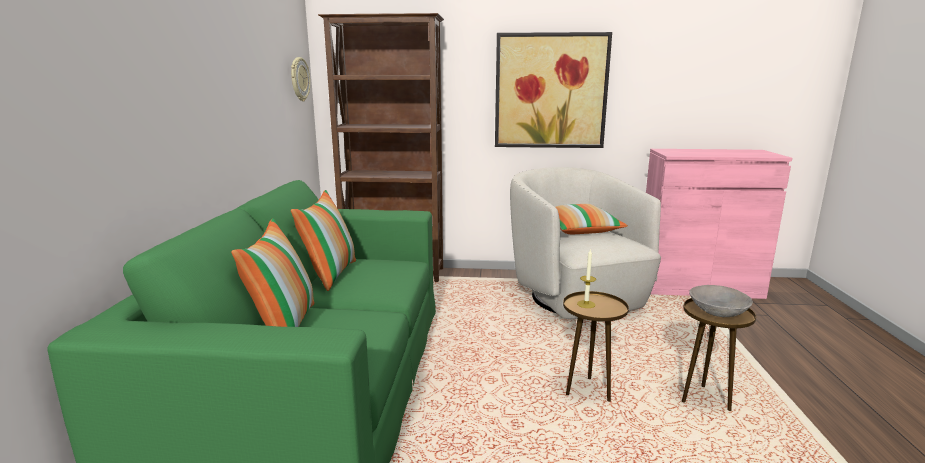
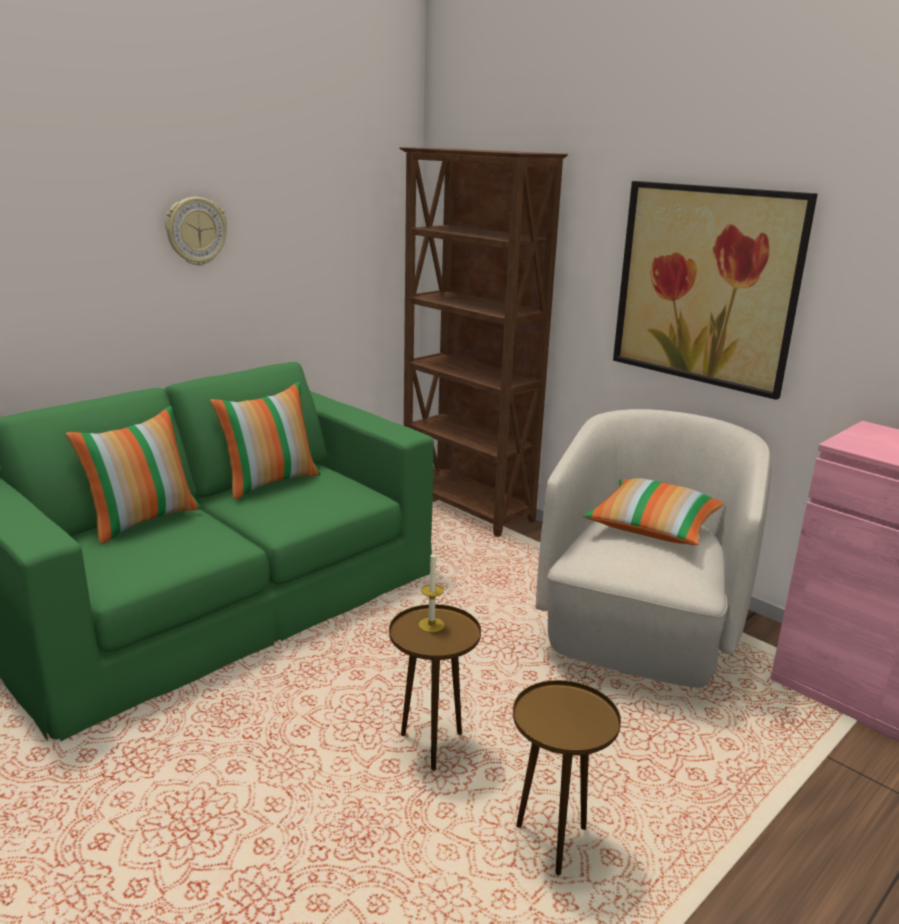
camera: 40 degrees right, 5 degrees up
(299, 79) = (386, 228): wall clock -> wall clock (196, 231)
(717, 311) = (564, 714): grey bowl -> none

